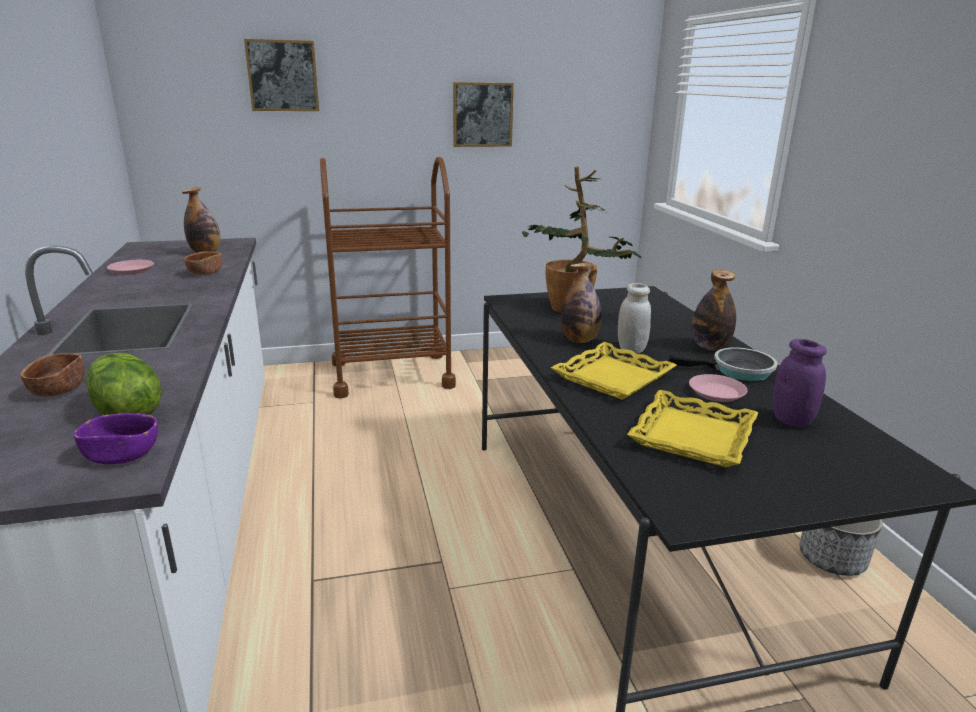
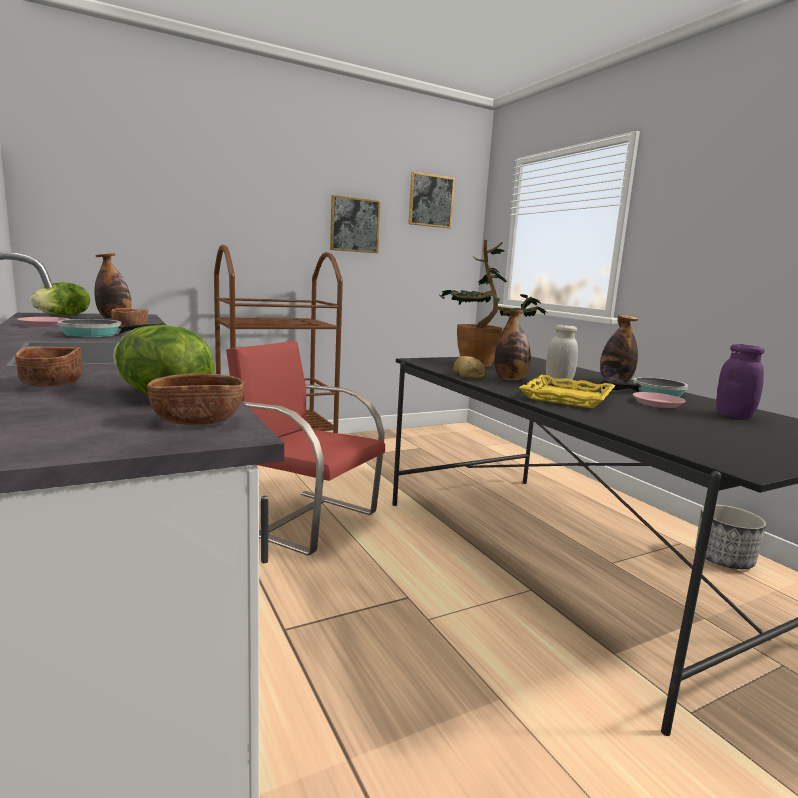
camera: 15 degrees left, 10 degrees down
(122, 455) = (198, 421): purple bowl -> brown bowl
(163, 247) = (63, 315): none -> lettuce
(163, 289) = (97, 334): none -> frying pan
(282, 76) = (181, 173): picture -> picture (430, 201)
(385, 460) = (306, 519): none -> red chair
(538, 330) = (468, 375): none -> bread
(691, 436) = (676, 425): yellow tray -> none

